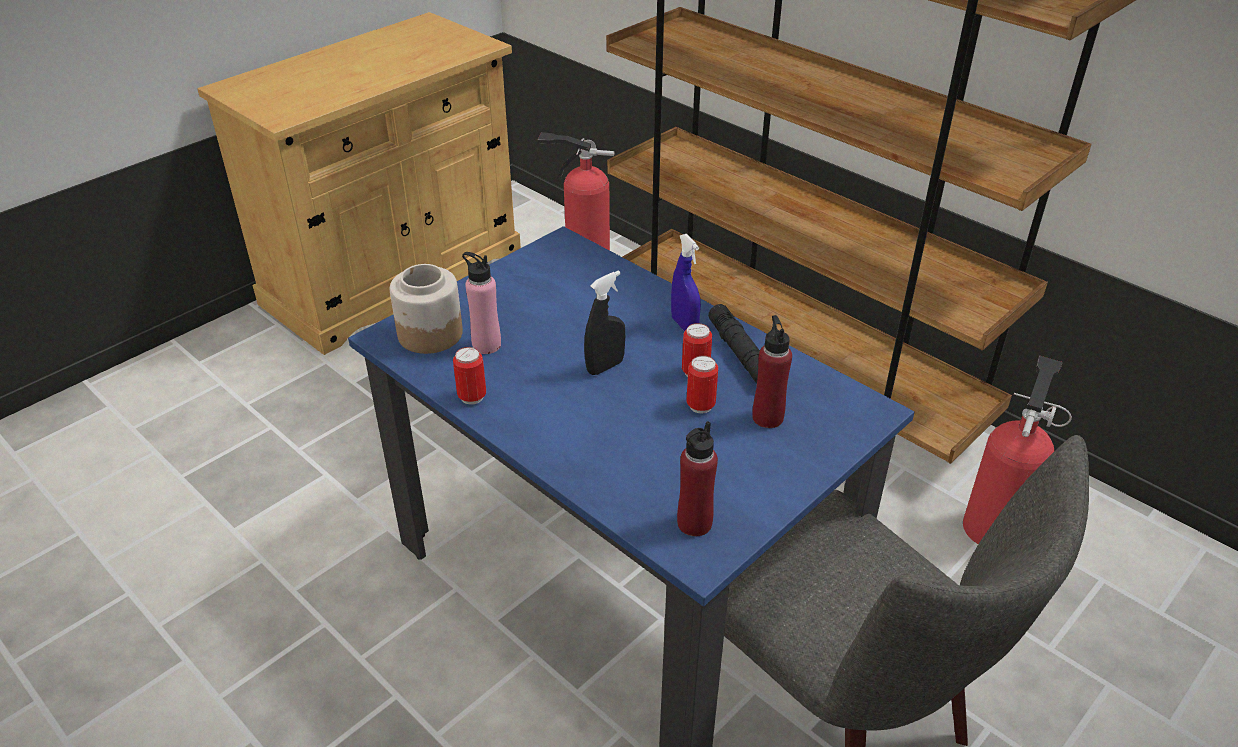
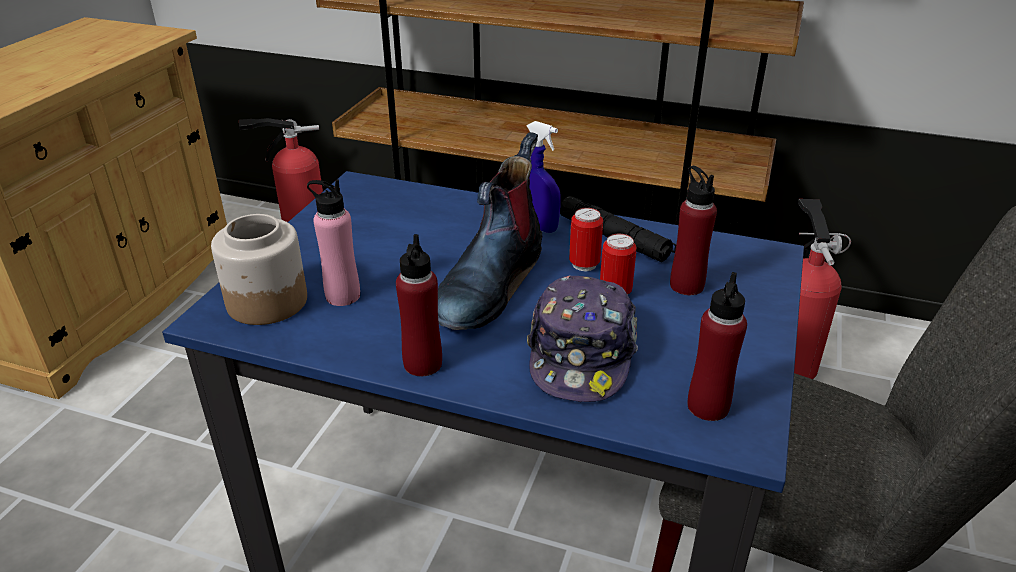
camera: 25 degrees left, 5 degrees down
(472, 397) = (363, 352): can -> none
(507, 419) = (422, 364): none -> red bottle
(605, 366) = (490, 283): black spray bottle -> boot
(631, 449) = (582, 354): none -> cap

